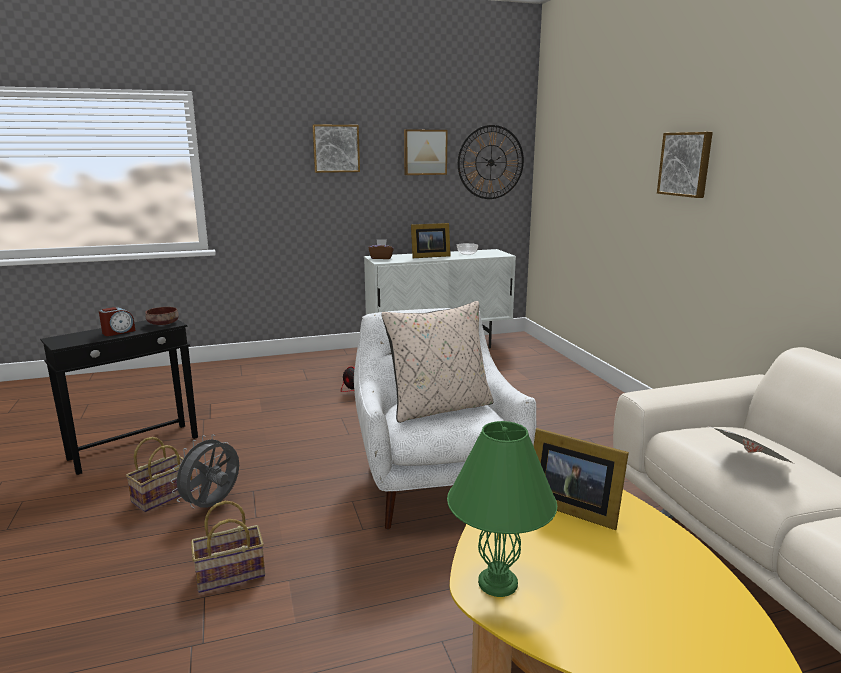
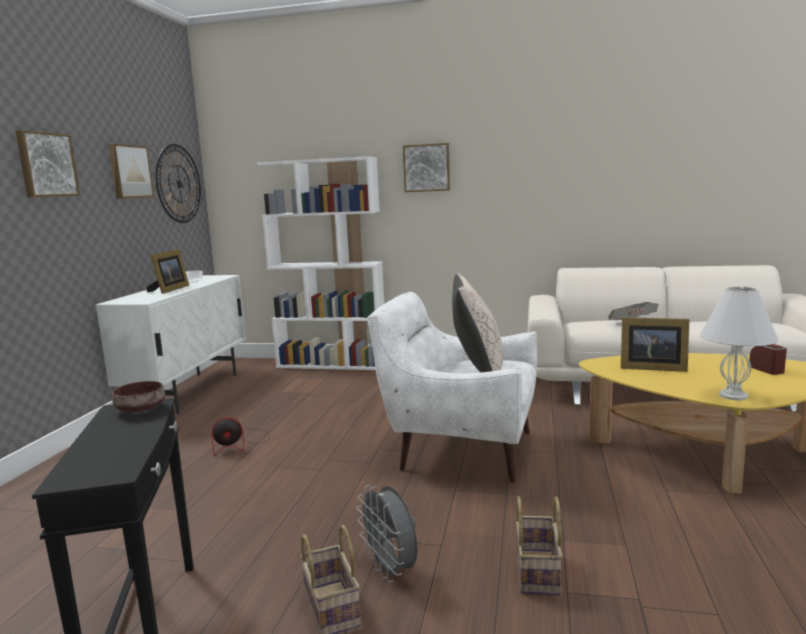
camera: 60 degrees left, 5 degrees down
(118, 332) = (126, 435): alarm clock -> alarm clock (767, 370)
(381, 258) = (128, 300): brown tissue box -> none
(498, 583) = (734, 395): green table lamp -> white table lamp
(569, 371) = (332, 364): none -> white bookcase
(570, 507) = (650, 367): picture frame -> picture frame turned 45 degrees clockwise

